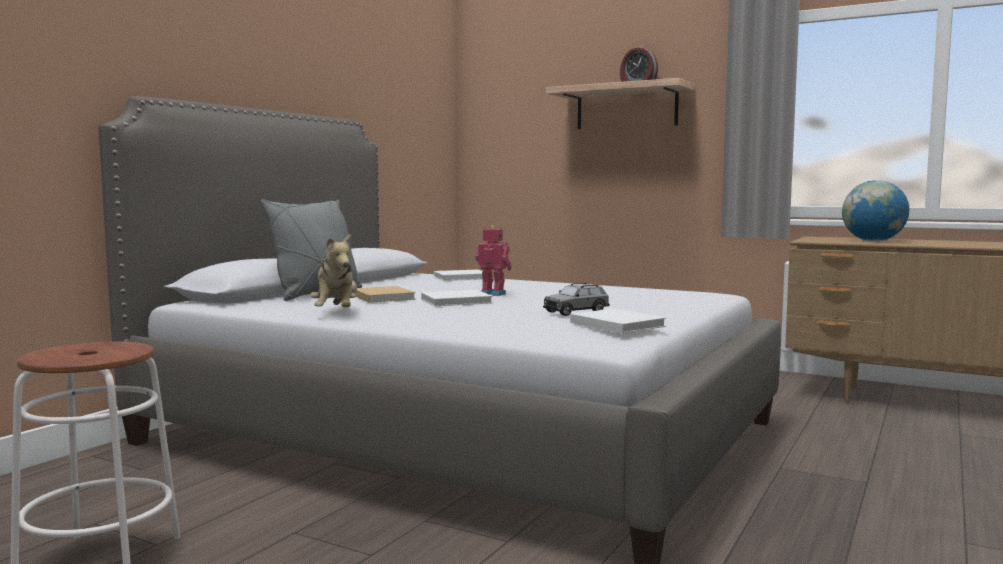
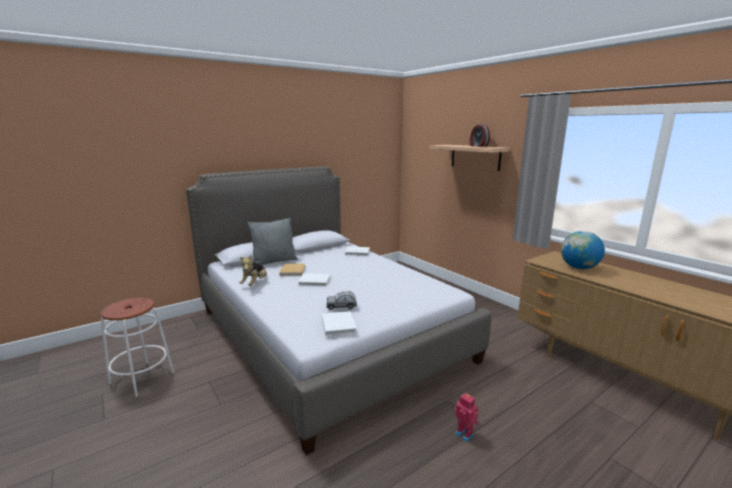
camera: 25 degrees right, 10 degrees up
(493, 294) = (342, 275): toy robot -> toy robot (465, 434)

